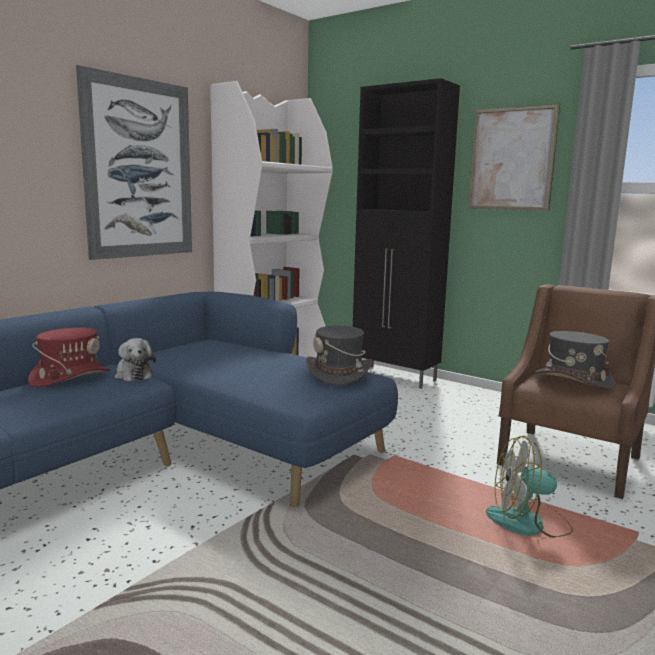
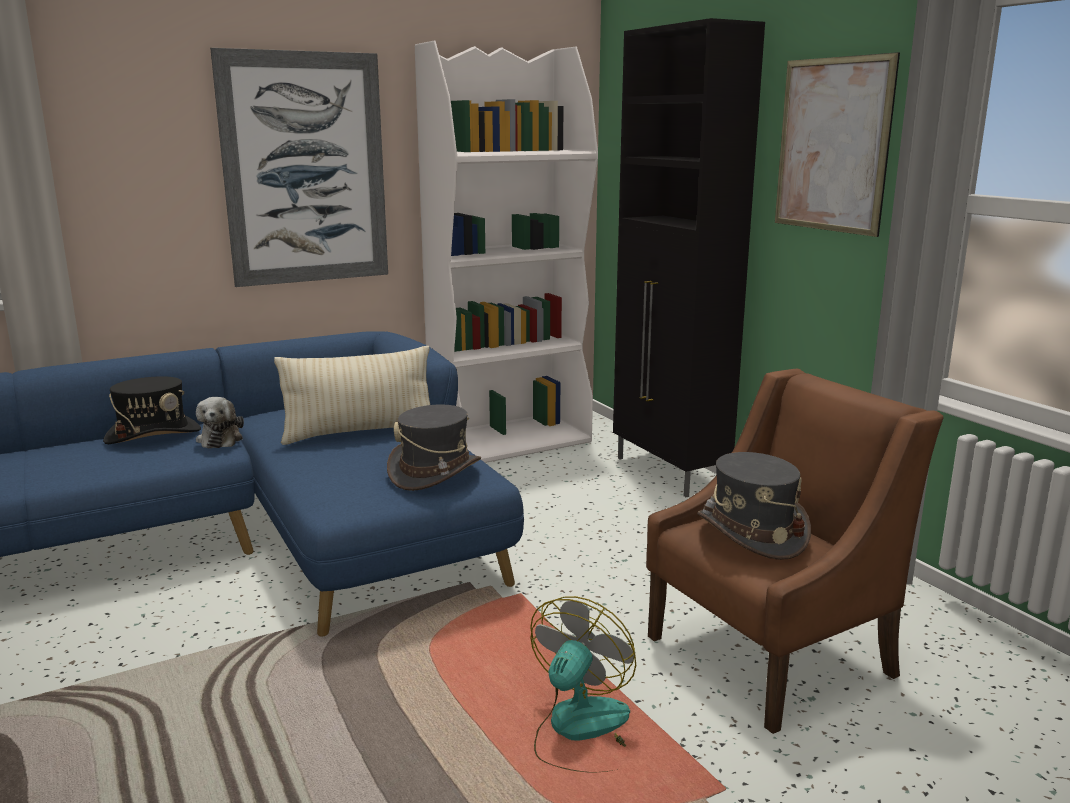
camera: 25 degrees right, 5 degrees up
(70, 377) = (153, 435): red hat -> black hat
(246, 358) = (360, 433): none -> beige pillow
(528, 523) = (580, 732): fan -> fan turned 90 degrees clockwise

